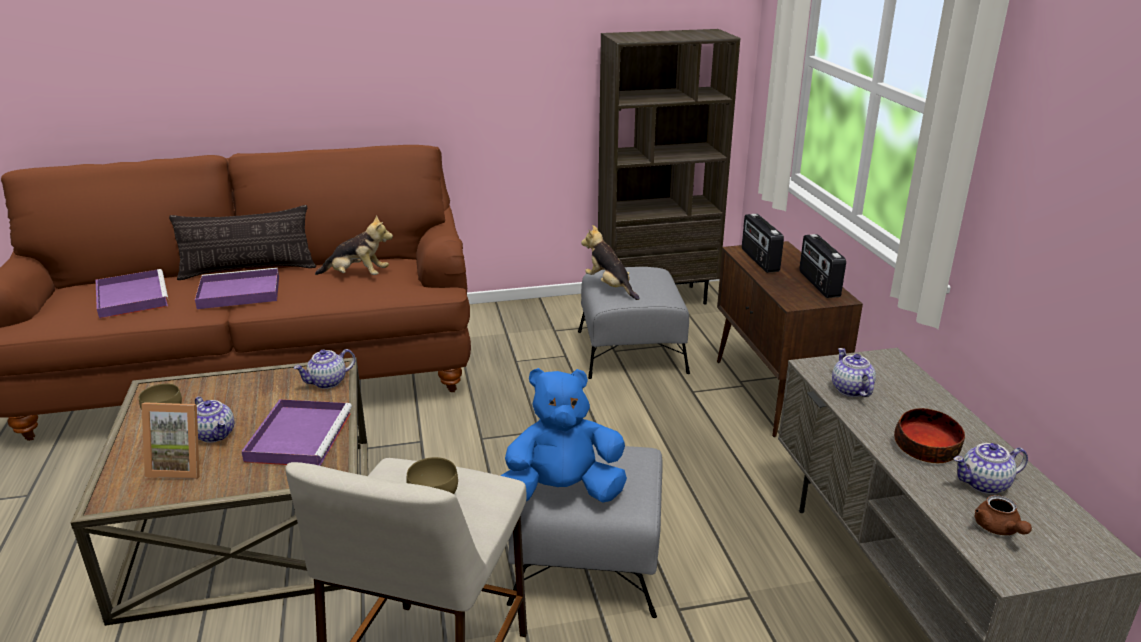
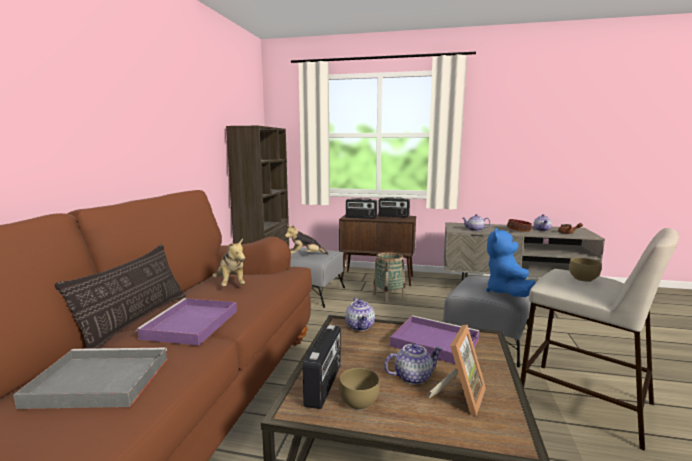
camera: 65 degrees left, 15 degrees down
(131, 297) = (96, 382): purple tray -> grey tray
(192, 392) = (324, 385): none -> radio
(357, 276) = (231, 285): plush toy -> plush toy turned 120 degrees clockwise
(693, 424) = (388, 296): none -> basket

